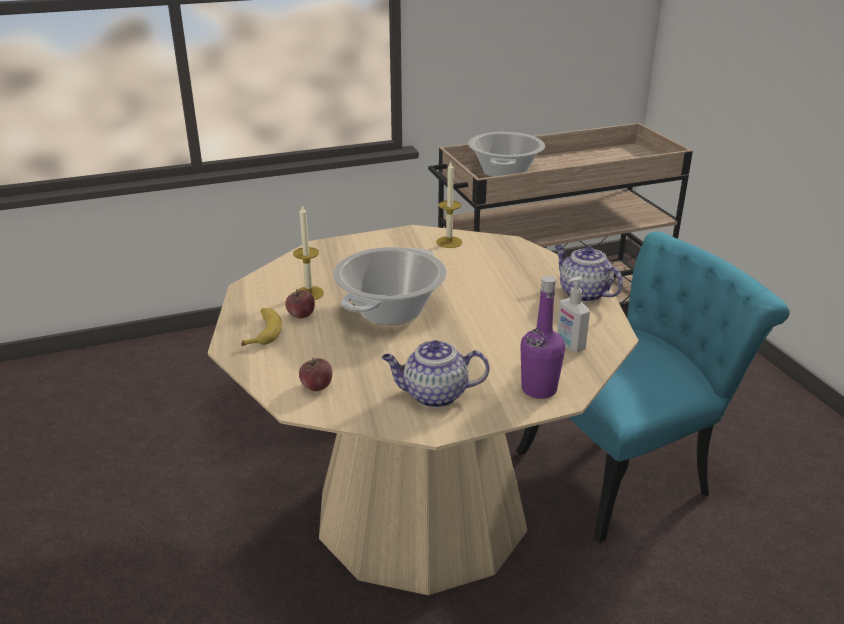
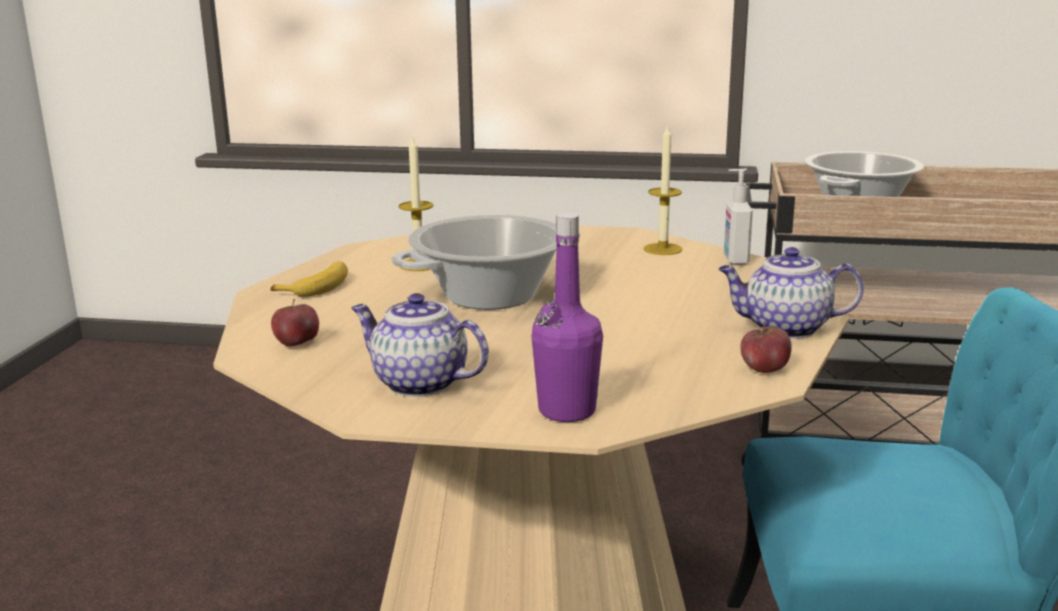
camera: 30 degrees right, 10 degrees down
(301, 315) = (380, 281): apple -> apple (764, 369)
(569, 345) = (682, 377): soap dispenser -> soap dispenser (735, 260)
(582, 293) = (784, 328): teapot -> teapot turned 75 degrees counterclockwise

